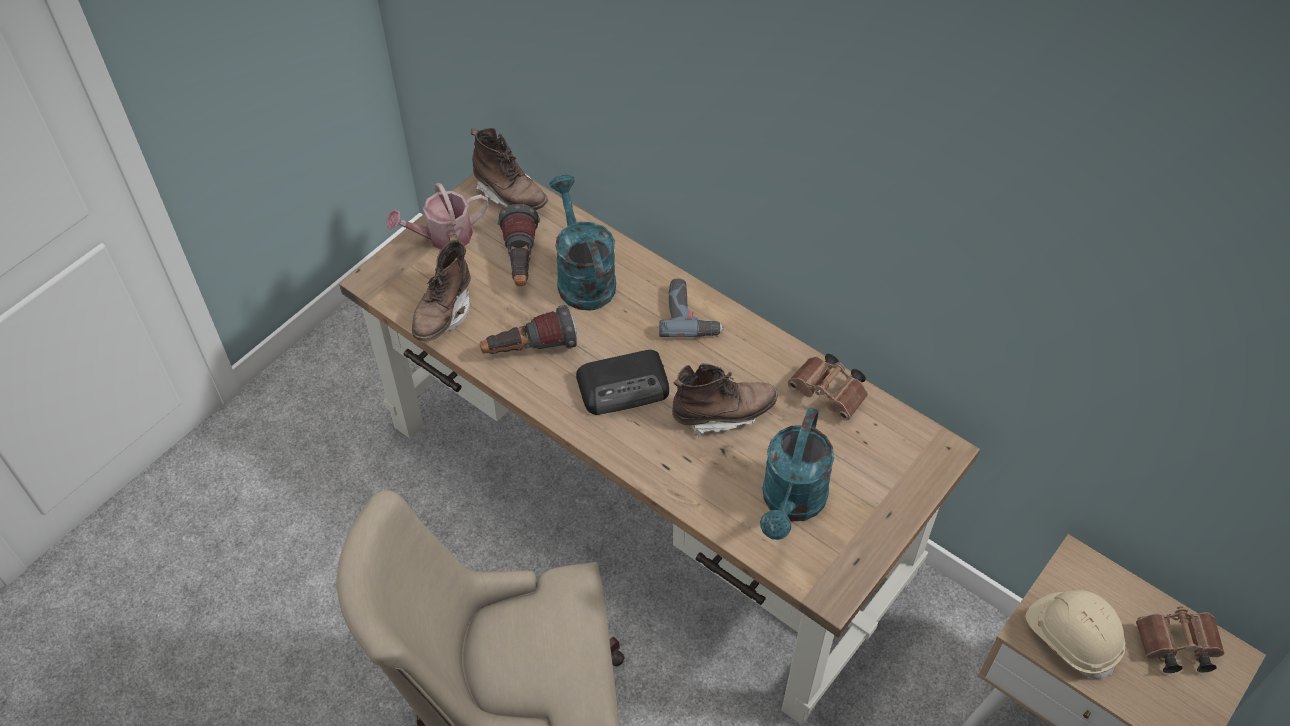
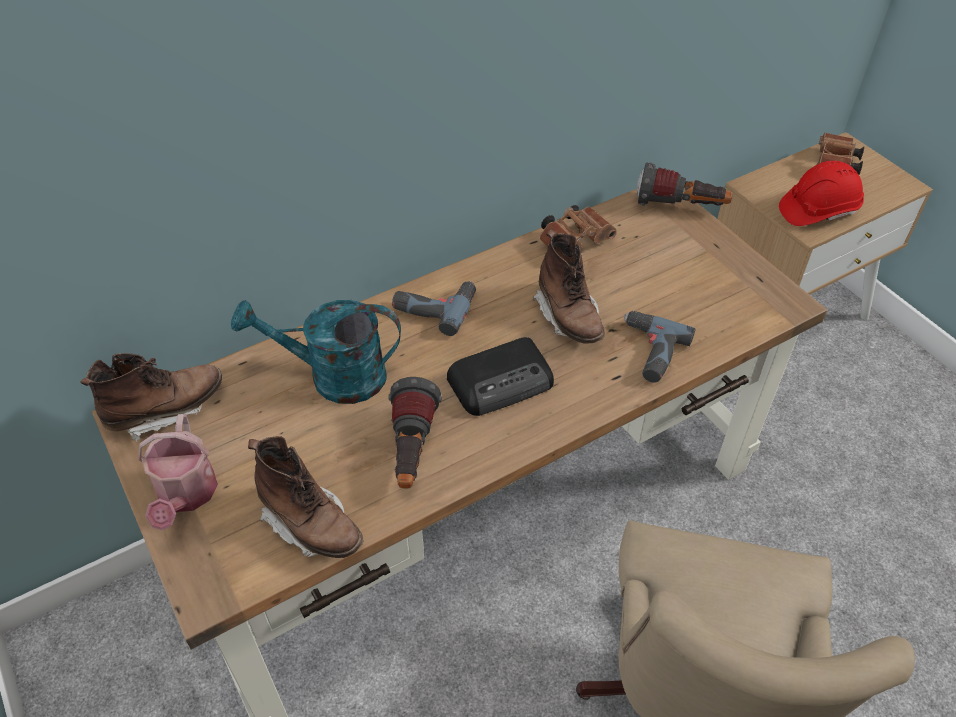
camera: 70 degrees left, 5 degrees down
(521, 262) = (278, 426): flashlight -> flashlight (680, 207)
(625, 386) = (502, 381): radio -> radio turned 60 degrees clockwise
(708, 484) = (648, 351): none -> power drill
(723, 414) = (568, 317): brown boot -> brown boot turned 150 degrees clockwise
(791, 504) = (688, 301): turquoise watering can -> none
(1072, 637) = (818, 210): beige hard hat -> red hard hat

